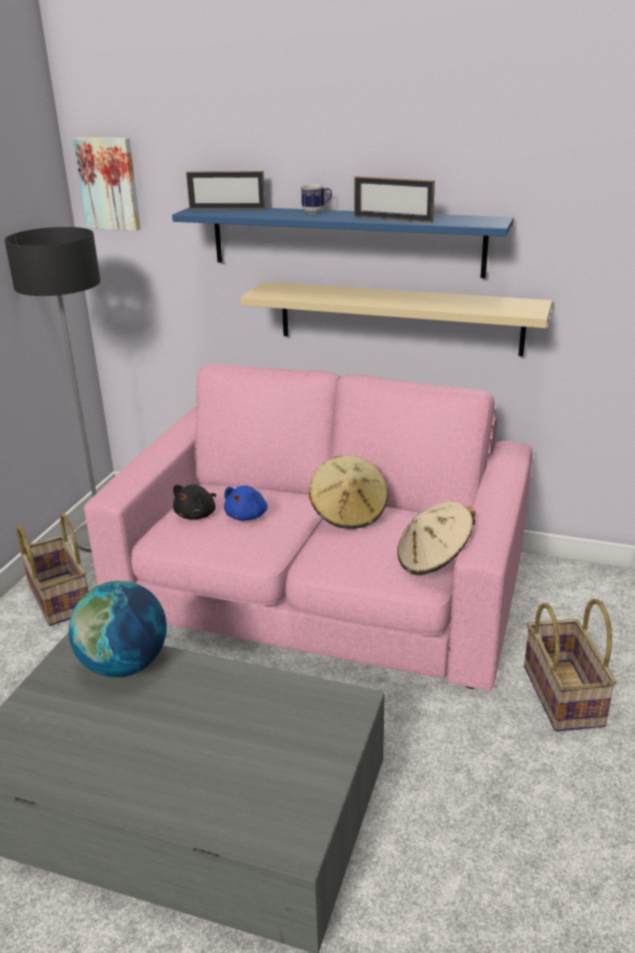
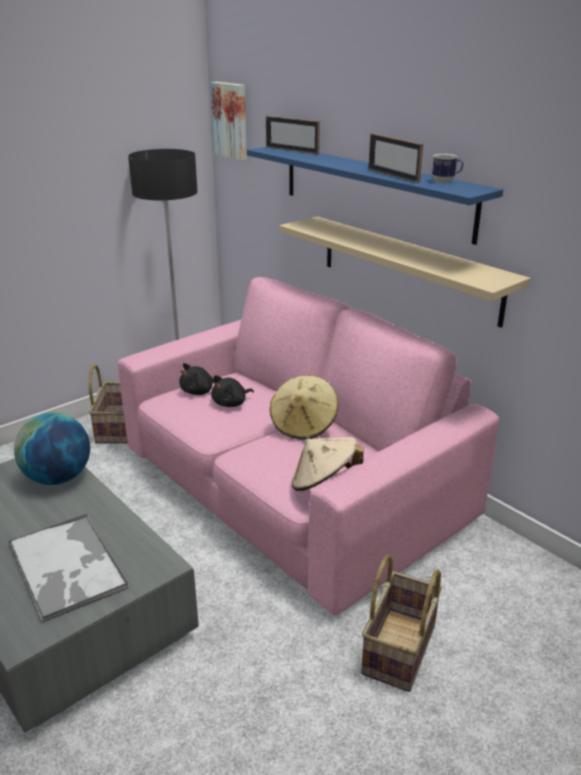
camera: 30 degrees right, 0 degrees up
(247, 515) = (231, 403): blue plush toy -> black plush toy
(253, 749) = (67, 567): none -> tray
(316, 212) = (349, 161): mug -> mug (446, 182)

